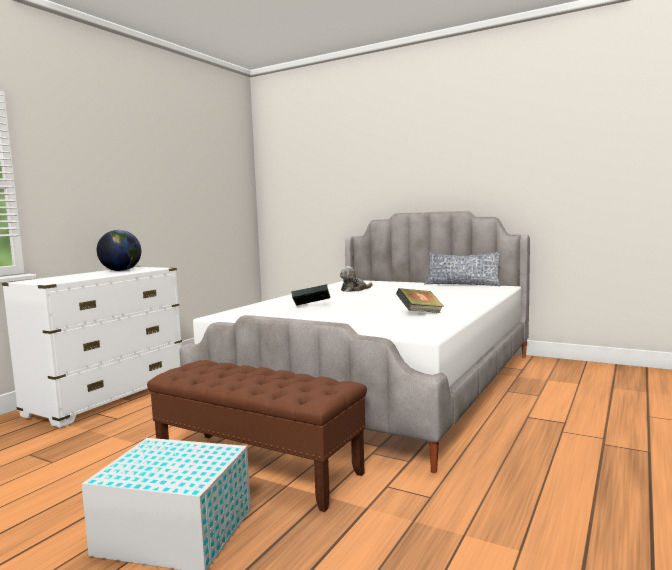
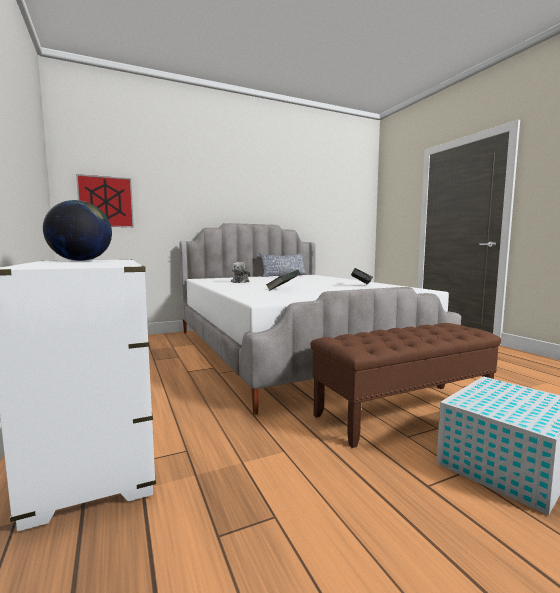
camera: 55 degrees left, 0 degrees up
(292, 198) = (106, 201): none -> picture

